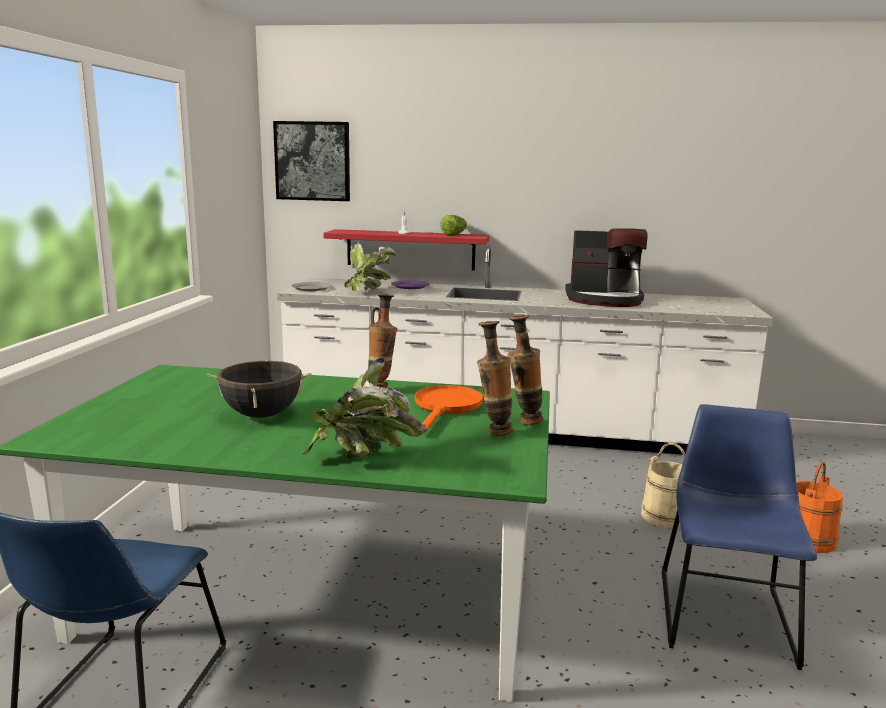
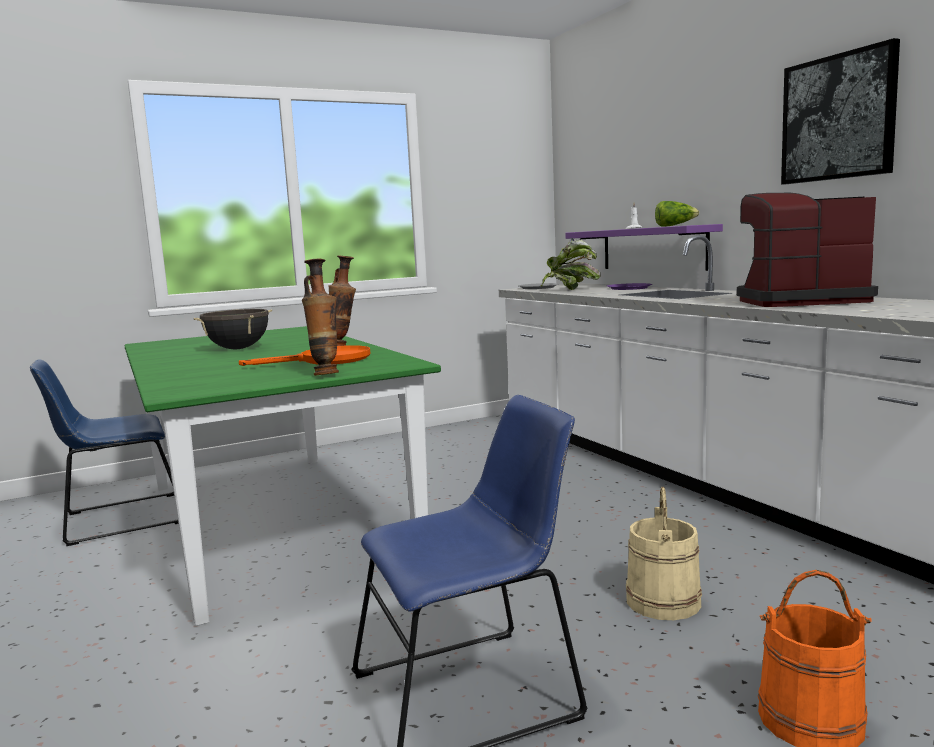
camera: 55 degrees right, 5 degrees down
(312, 161) = (582, 162): picture -> picture (838, 117)
(363, 458) = (176, 371): potted plant -> none
(410, 249) = (653, 248): red shelf -> purple shelf
(493, 432) = (282, 375): vase -> none
(604, 300) = (798, 301): coffee machine -> coffee machine turned 120 degrees clockwise

